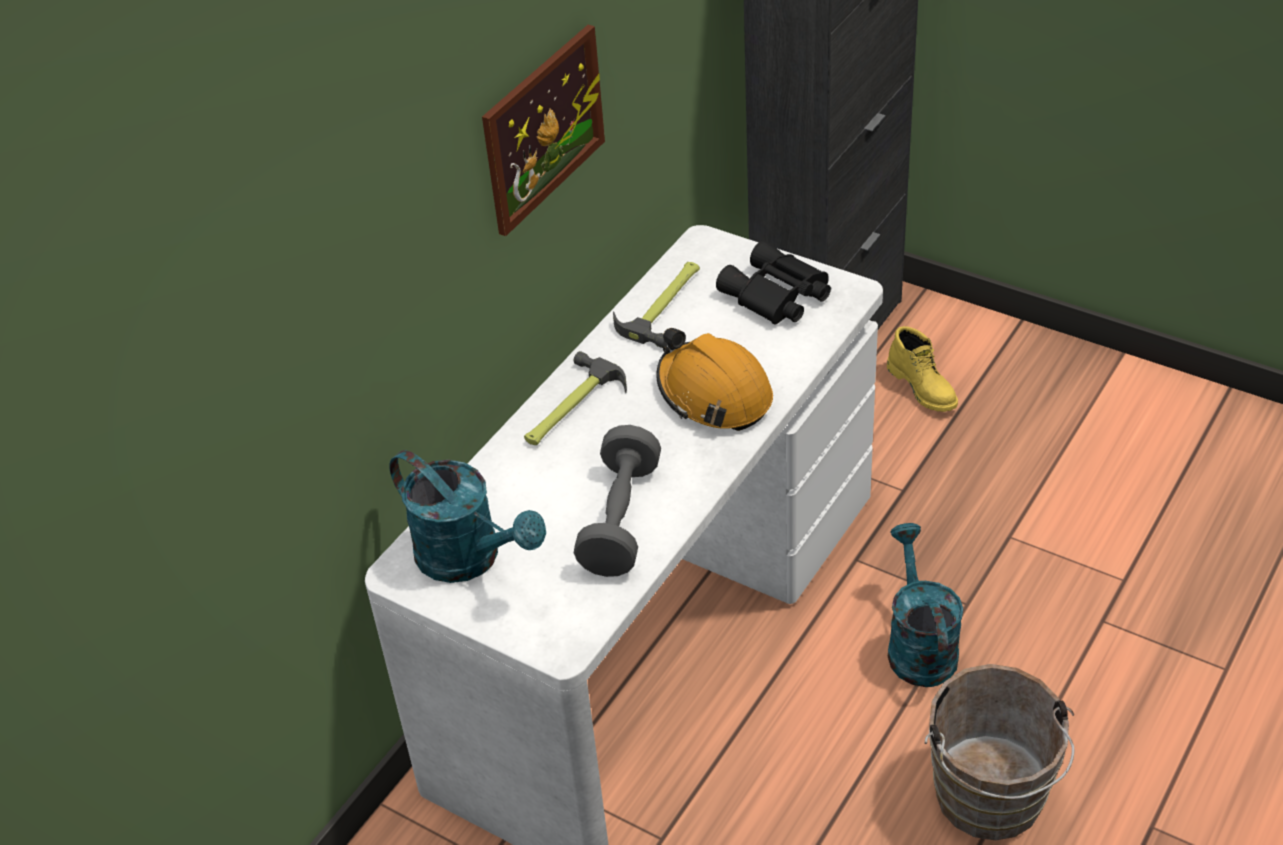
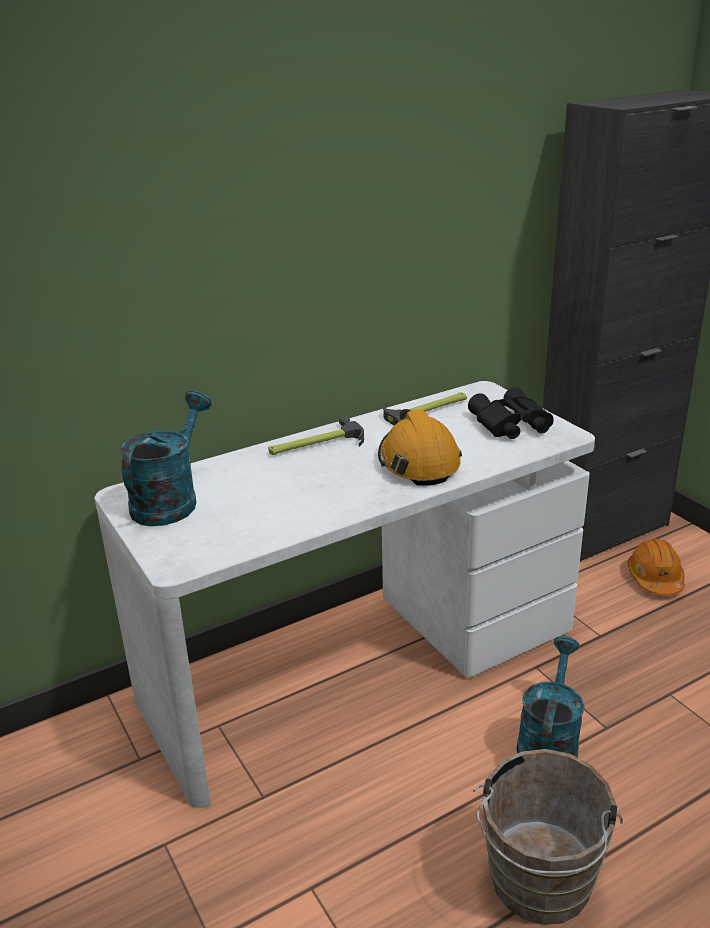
camera: 25 degrees right, 15 degrees down
(470, 558) = (170, 500): turquoise watering can -> turquoise watering can turned 135 degrees counterclockwise
(543, 128) = (342, 227): picture -> none
(620, 520) = (287, 509): grey dumbbell -> none
(923, 387) = (655, 578): yellow boot -> orange hard hat

